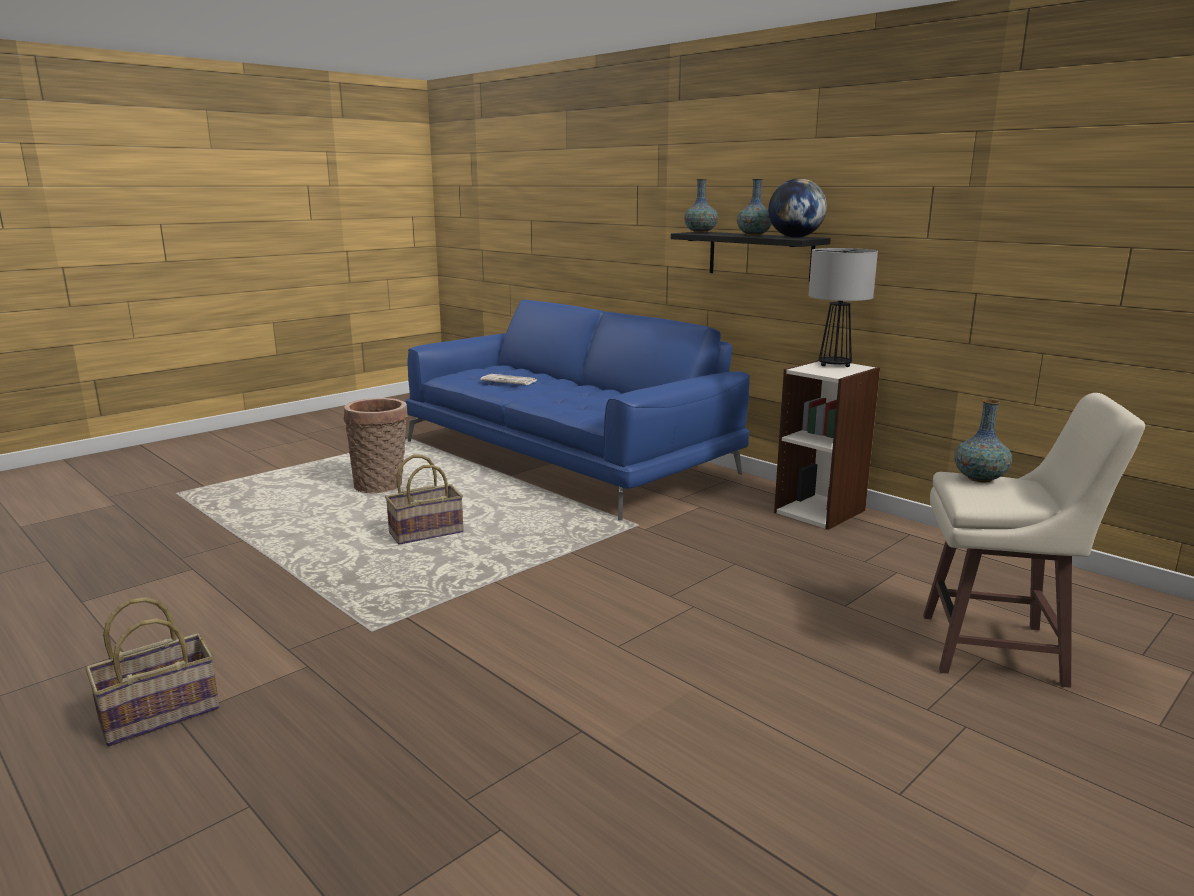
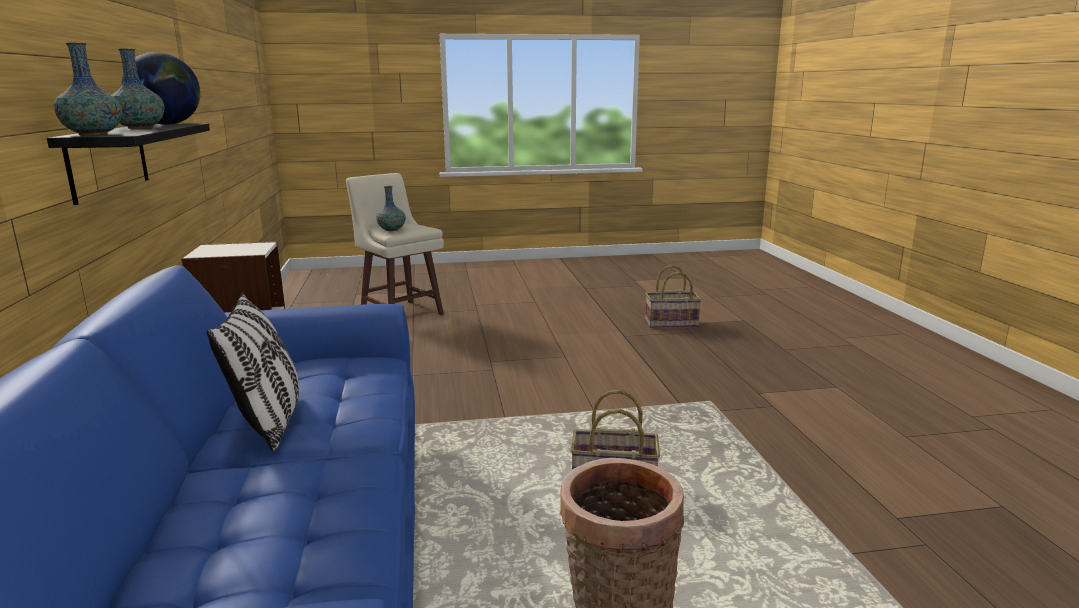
camera: 145 degrees left, 0 degrees up
(160, 713) = (850, 392): basket -> basket (671, 323)
(510, 380) = (281, 508): newspaper -> none
(584, 393) = (269, 422): none -> pillow
(834, 365) = (214, 251): table lamp -> none

